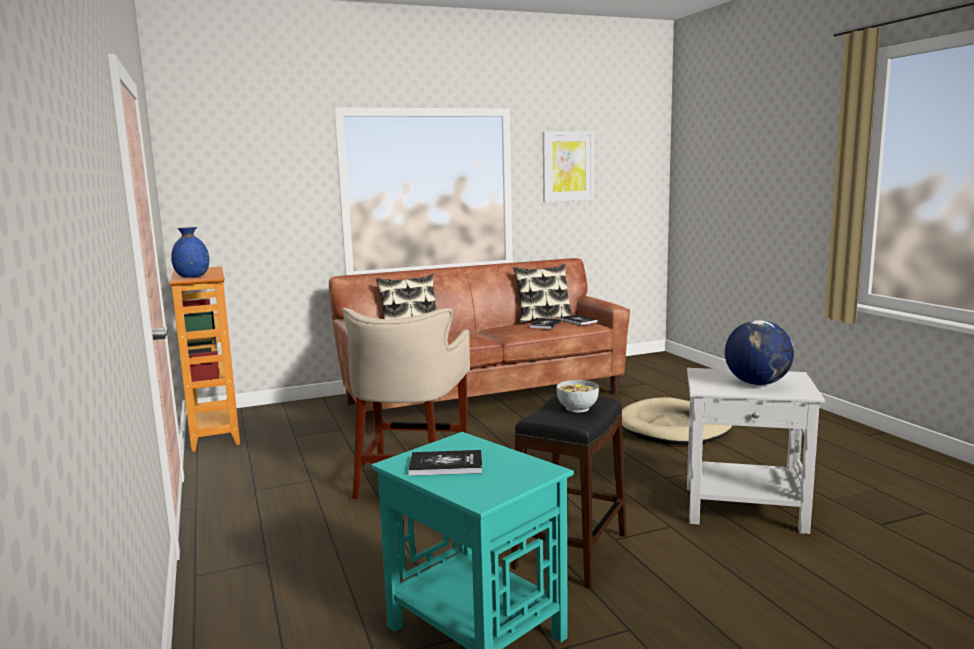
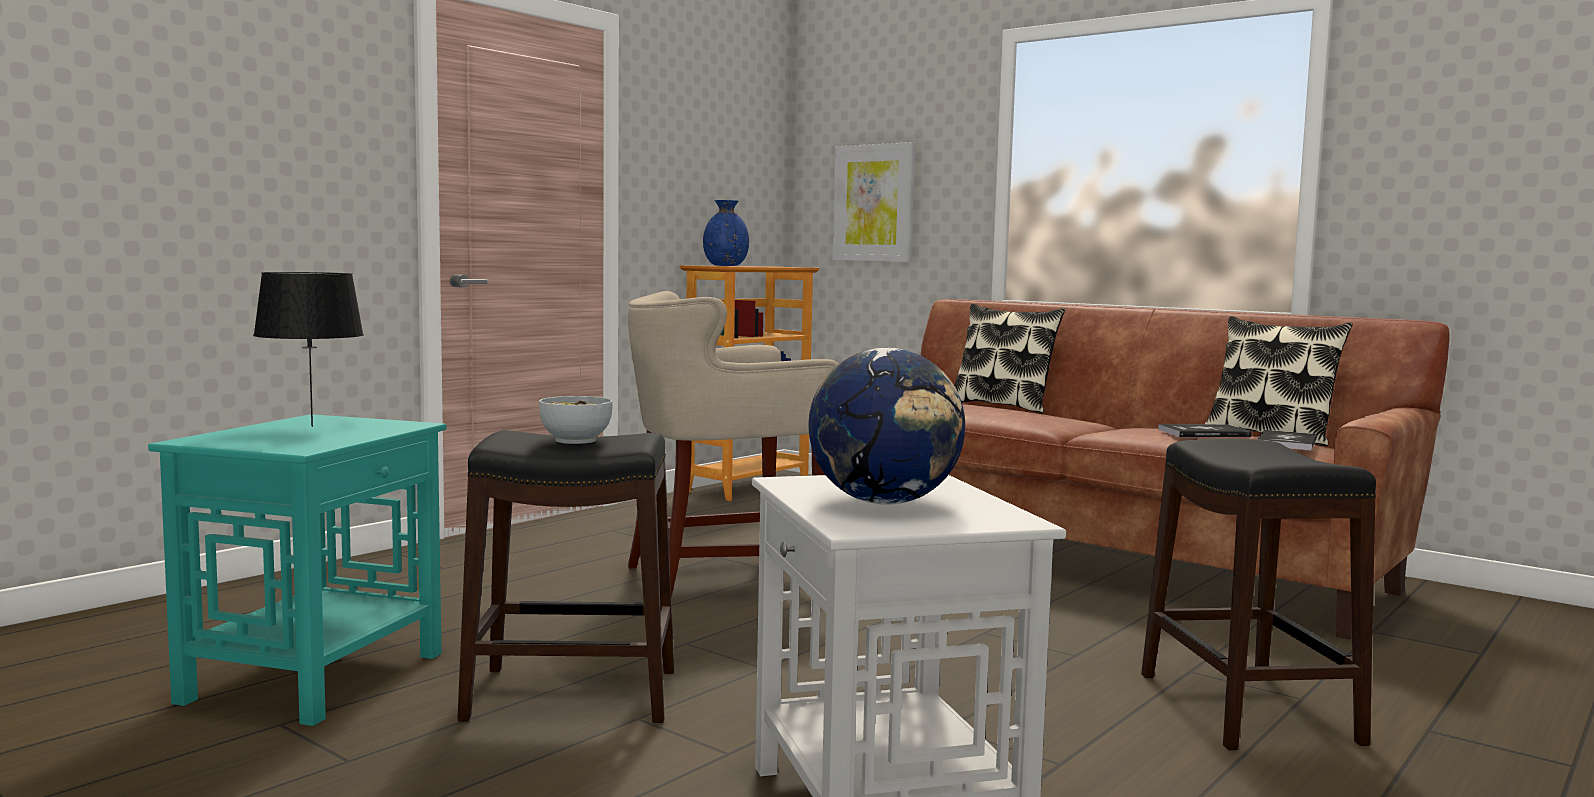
camera: 60 degrees right, 5 degrees down
(446, 464) = (311, 426): book -> black table lamp
(567, 166) = (1480, 108): picture -> picture (874, 203)
(674, 427) = (1247, 707): beige dog bed -> black stool

